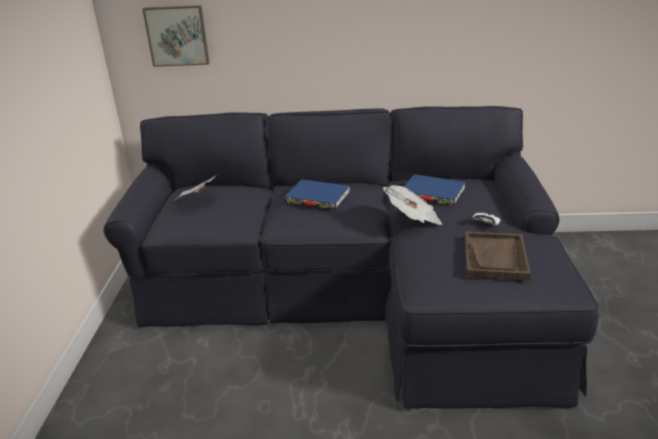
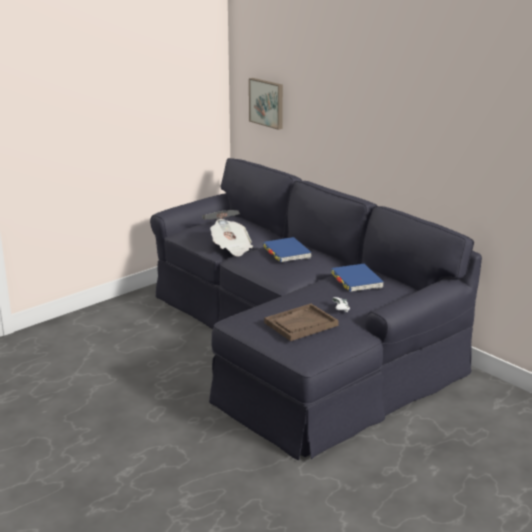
camera: 45 degrees right, 5 degrees down
(413, 219) = (307, 286): newspaper -> newspaper (231, 248)

